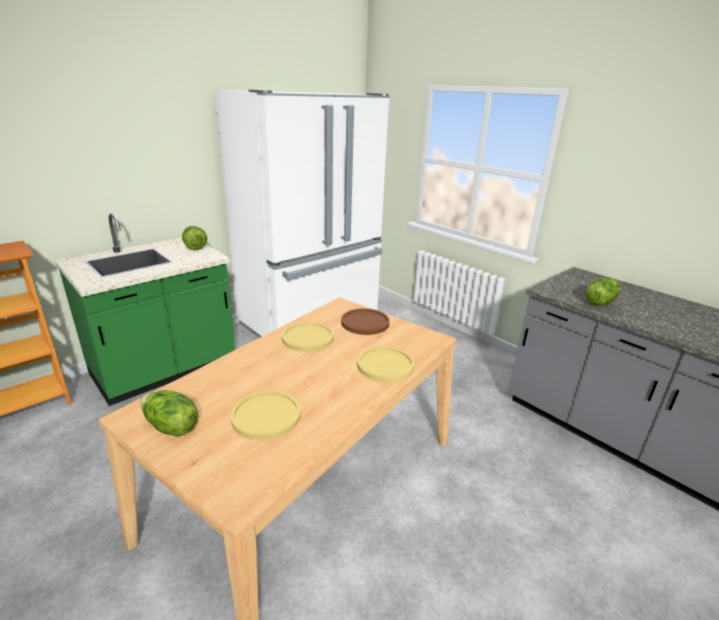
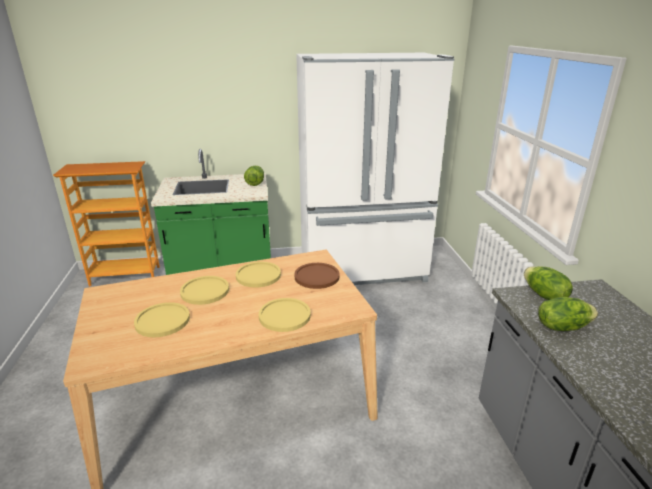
camera: 35 degrees right, 0 degrees up
(170, 427) = (108, 306): lettuce -> lettuce (544, 295)
(272, 370) = (205, 291): none -> yellow plate

